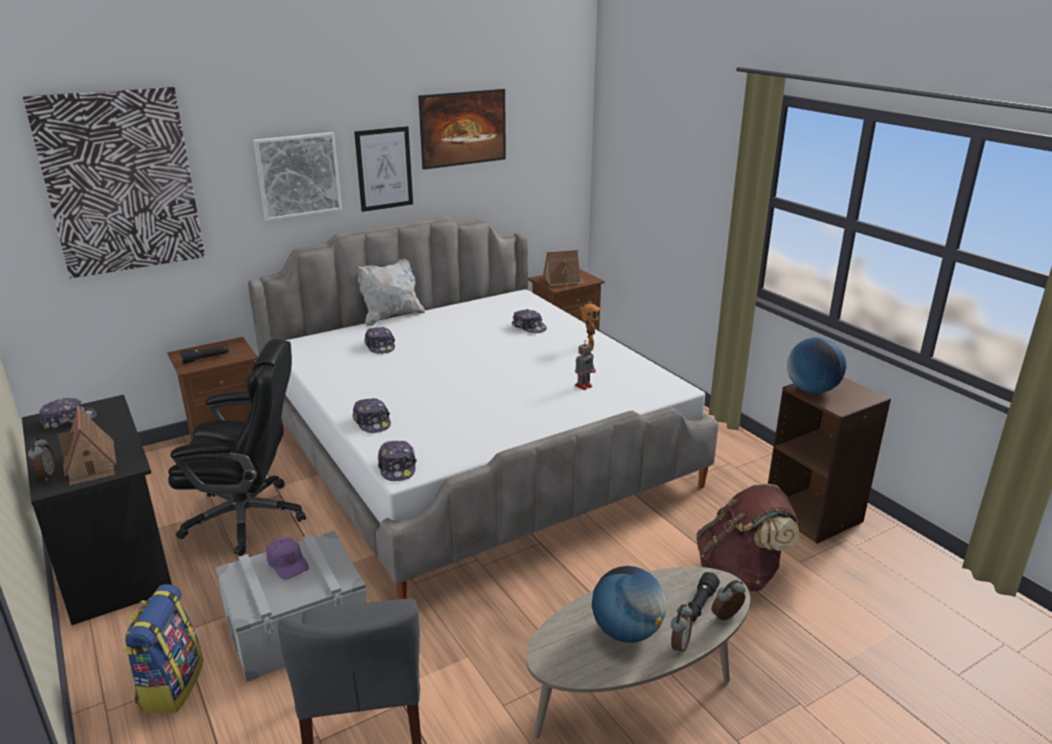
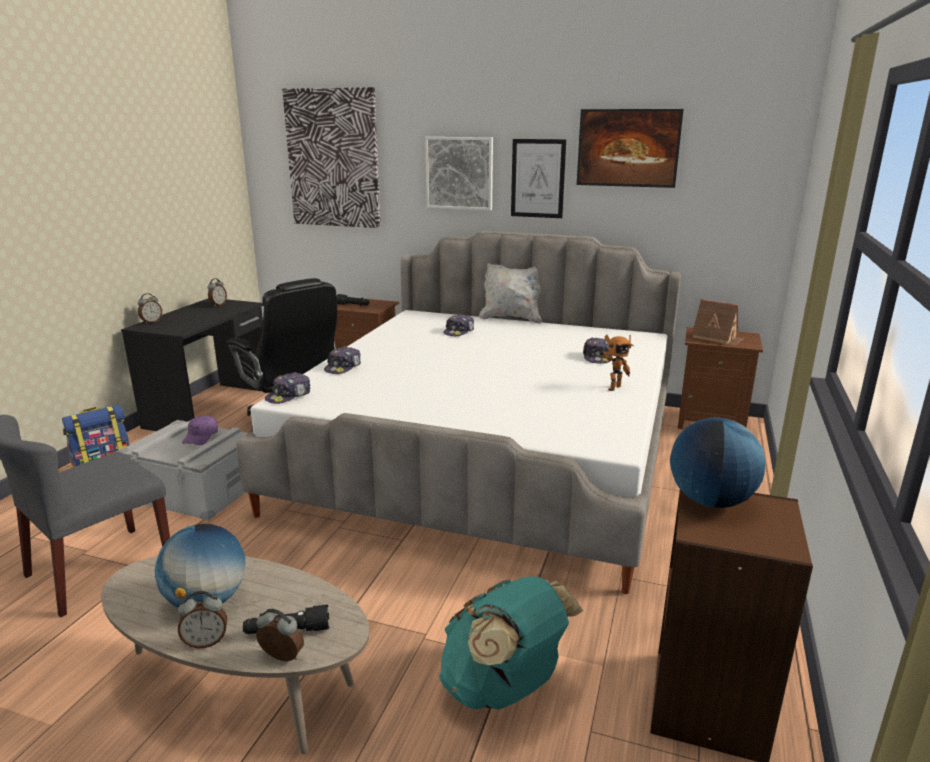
camera: 50 degrees right, 5 degrees down
(69, 420) = (218, 305): cap -> alarm clock
(91, 464) = (173, 324): toy house -> none
(584, 385) = (535, 409): toy robot -> none
(740, 574) = (503, 687): brown backpack -> turquoise backpack

